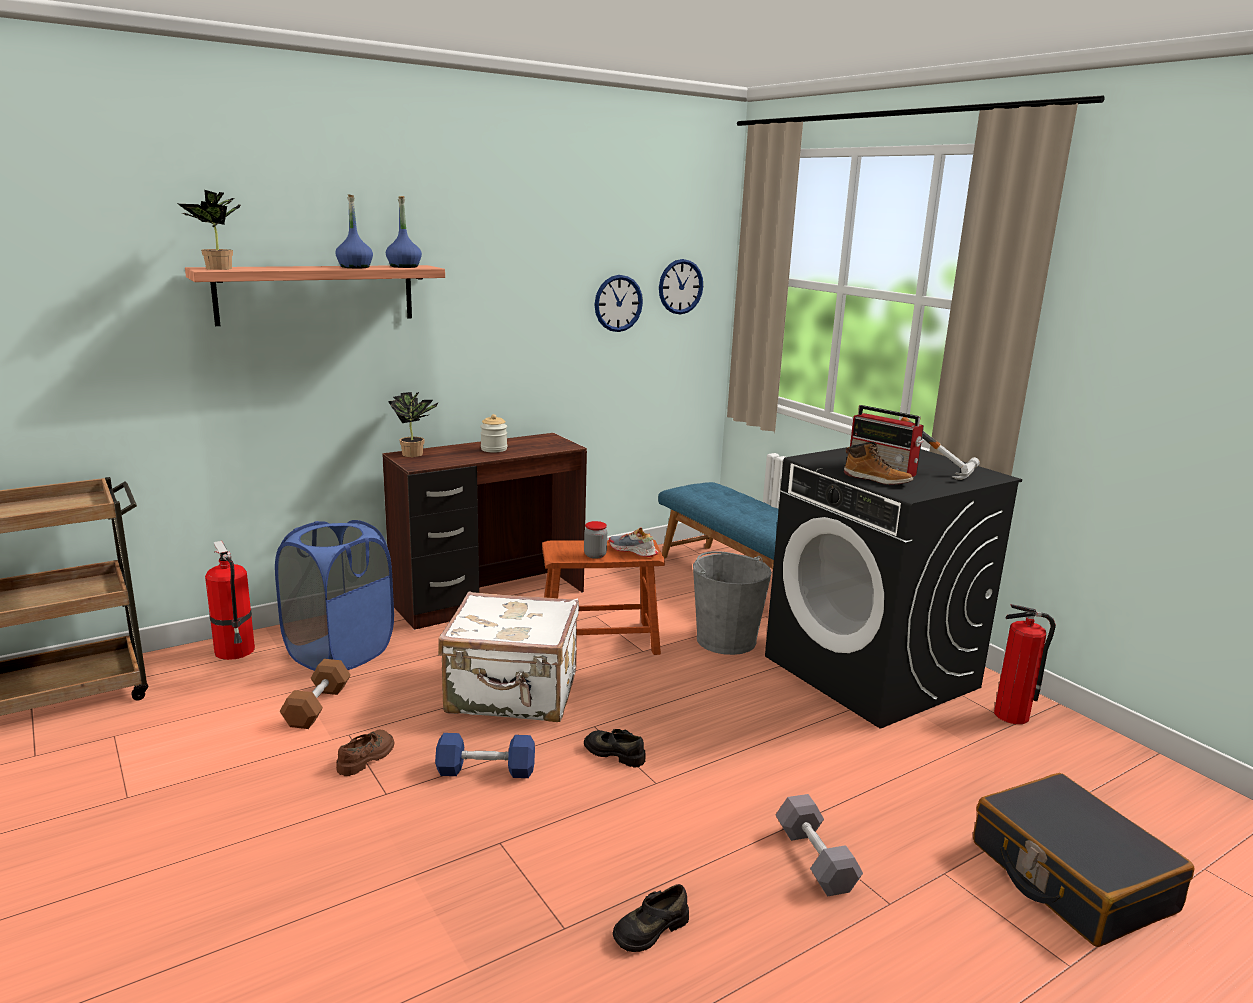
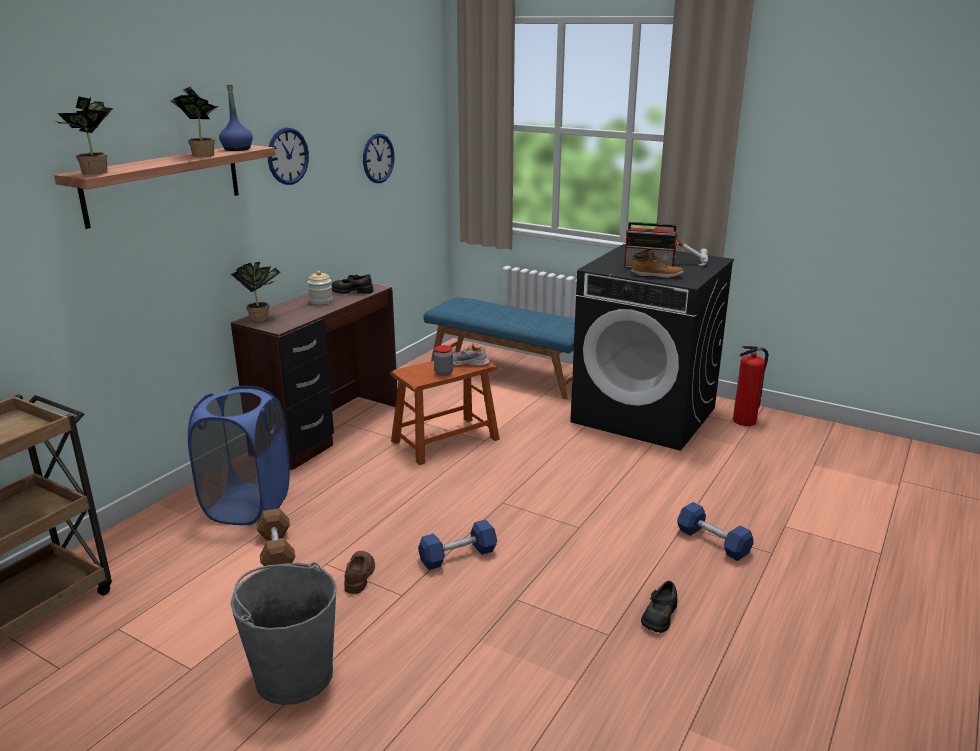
camera: 25 degrees left, 5 degrees up
(235, 651) = (150, 529): fire extinguisher -> none
(355, 267) = (201, 155): blue bottle -> potted plant
(513, 694) = (422, 497): white suitcase -> none
(615, 753) = (534, 516): black shoe -> black shoe (352, 291)
(680, 286) = (416, 137): wall clock -> wall clock (287, 156)
(726, 640) = (534, 417): grey bucket -> grey bucket (293, 675)
(815, 859) = (713, 542): grey dumbbell -> blue dumbbell
(1070, 876) = (845, 506): black suitcase -> none

